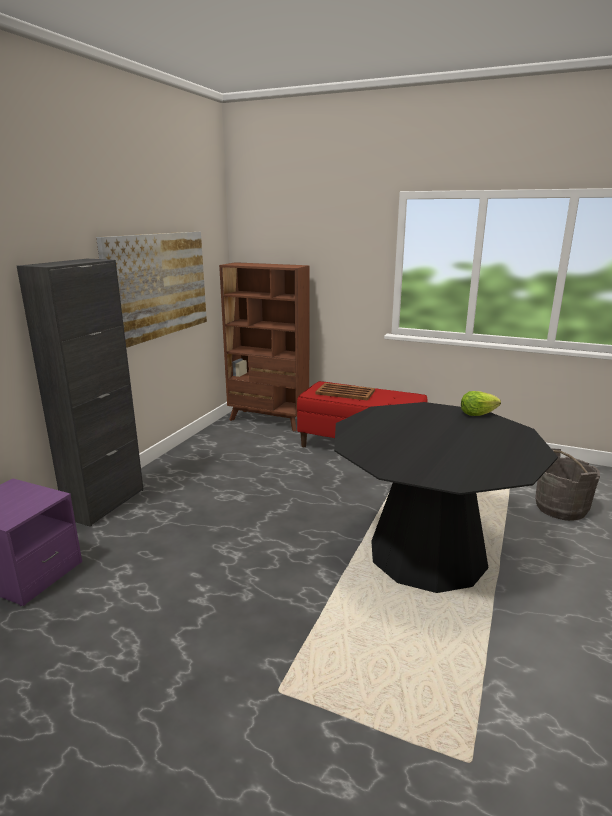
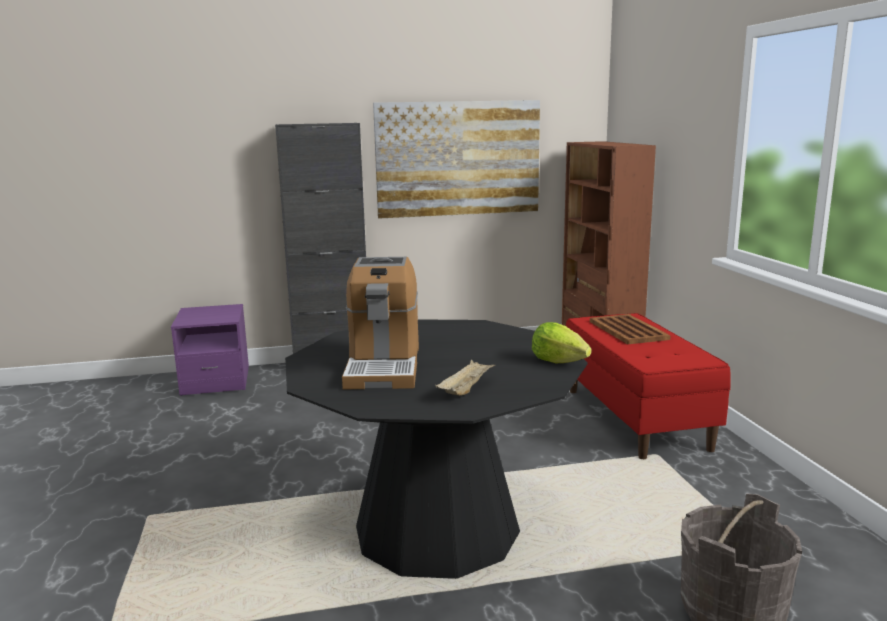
camera: 55 degrees right, 5 degrees down
(438, 453) = (383, 366): none -> coffee machine
(504, 445) = (466, 389): none -> beige tray

